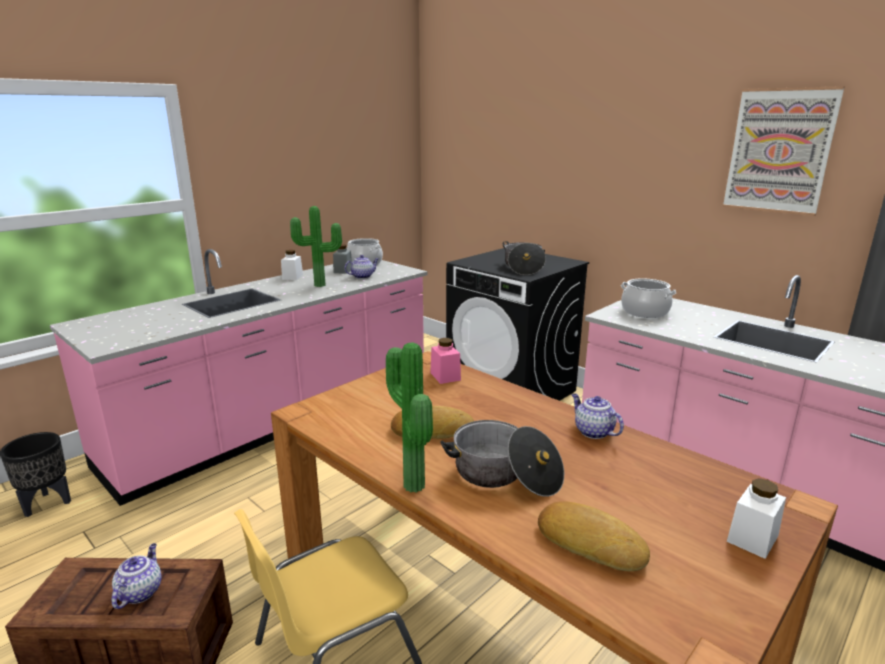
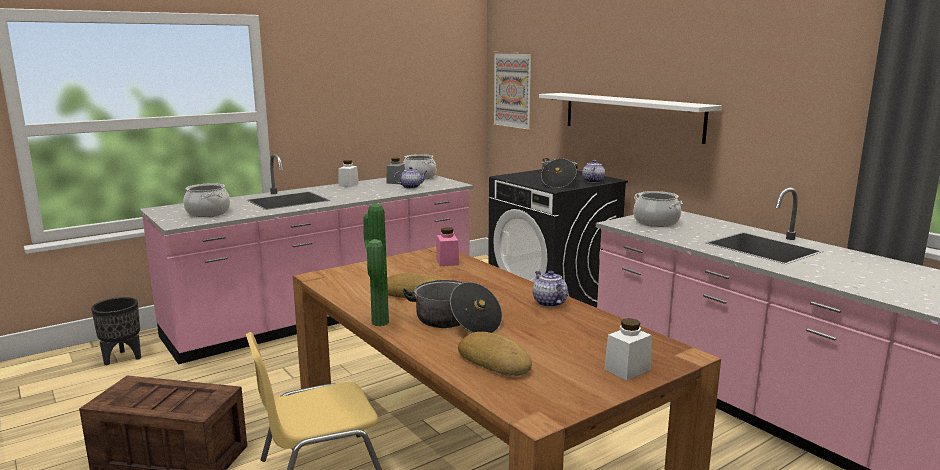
camera: 10 degrees right, 5 degrees down
(139, 327) = (207, 213): none -> cooking pot
(140, 592) = (176, 399): teapot -> teapot (592, 181)
(320, 286) = (369, 192): potted plant -> none
(592, 195) = (631, 116): none -> white shelf
(779, 151) = (785, 72): picture -> picture (512, 90)

